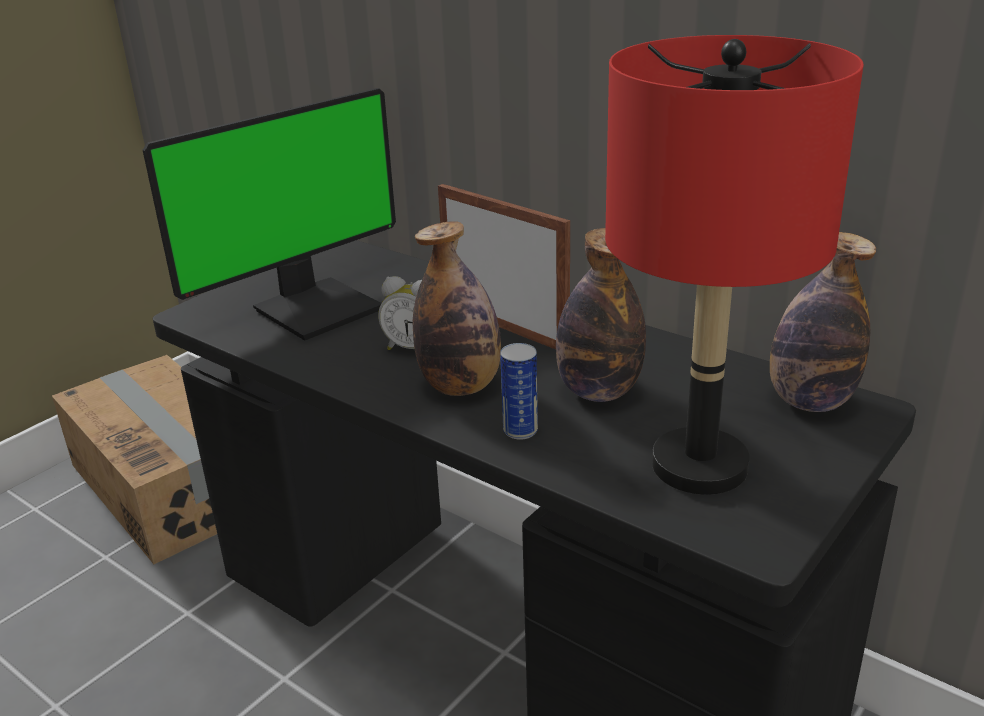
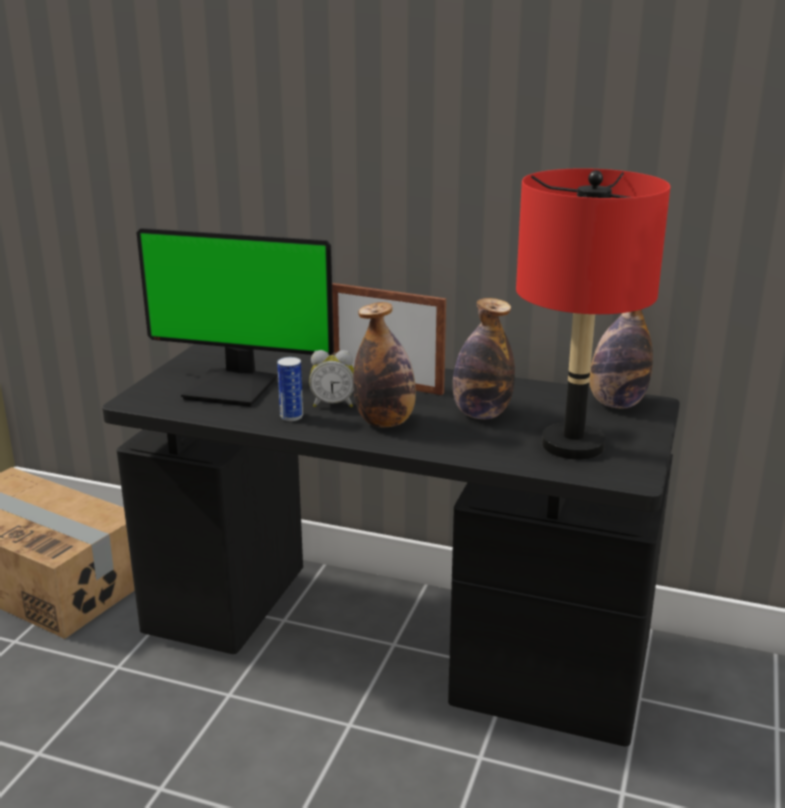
camera: 20 degrees left, 5 degrees down
(316, 308) = (234, 387): monitor -> monitor turned 75 degrees clockwise
(520, 430) = (446, 441): can -> can (291, 416)

